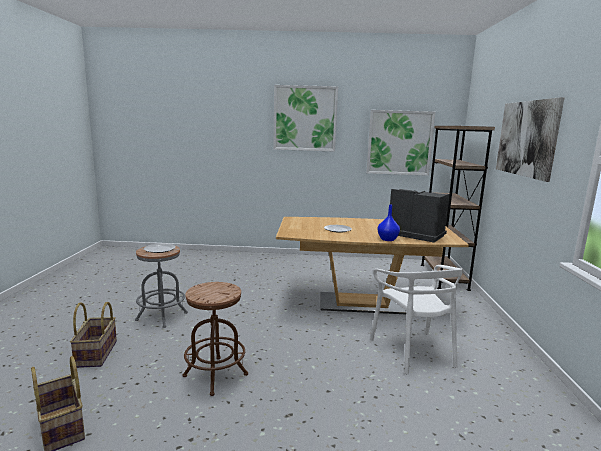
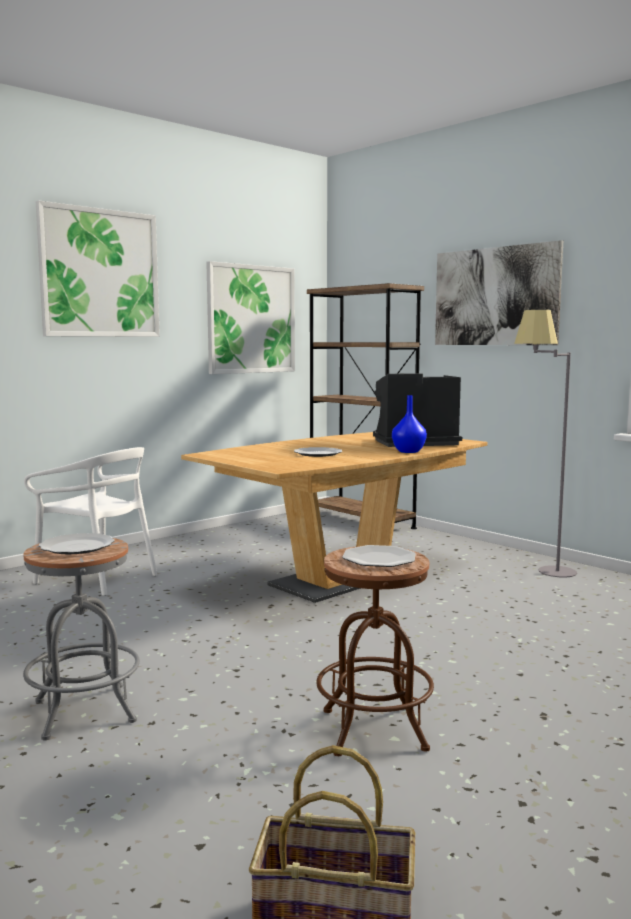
camera: 45 degrees left, 5 degrees down
(97, 354) = (105, 819): basket -> none
(214, 292) = (379, 559): none -> plate
(413, 351) = (500, 602): white chair -> white chair (98, 578)
(491, 344) = (539, 569): none -> grey floor lamp

